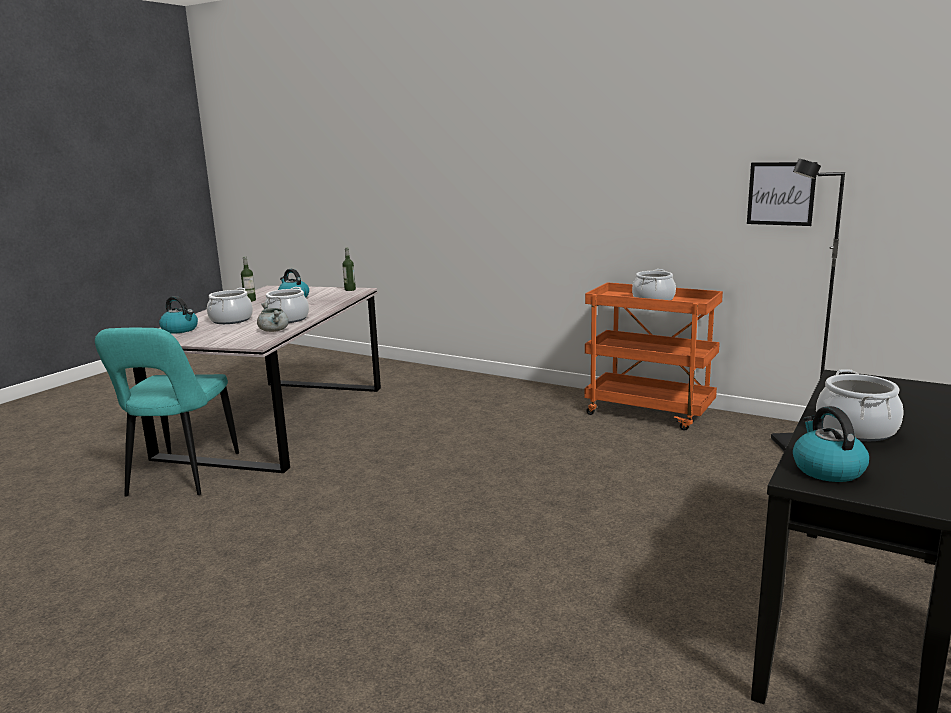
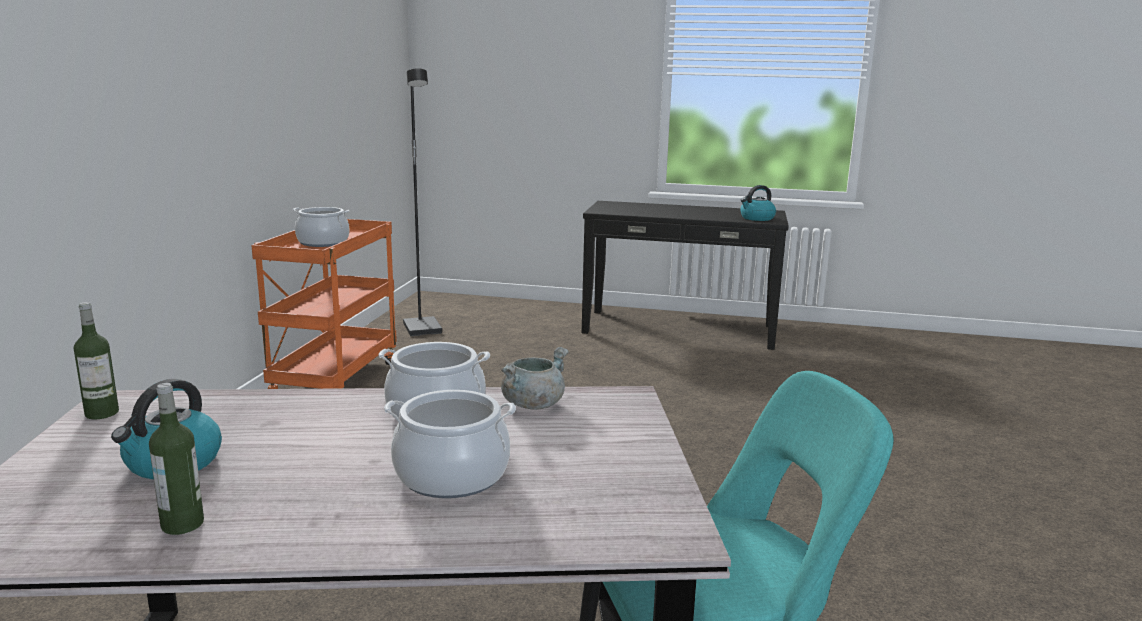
camera: 110 degrees left, 0 degrees up
(180, 330) = (568, 514): kettle -> none
(781, 193) = (334, 106): picture -> none
(856, 429) = (694, 213): cooking pot -> none

